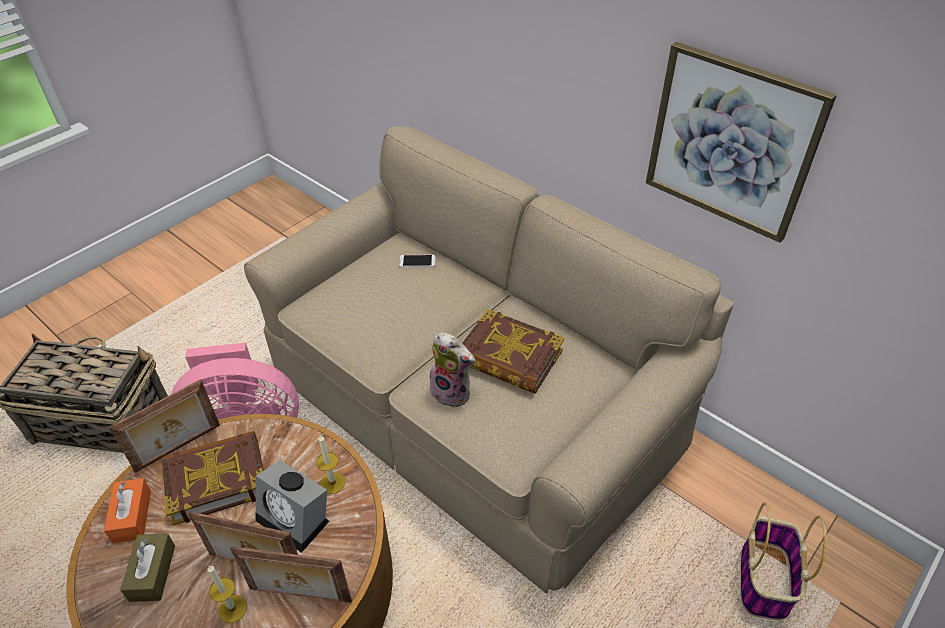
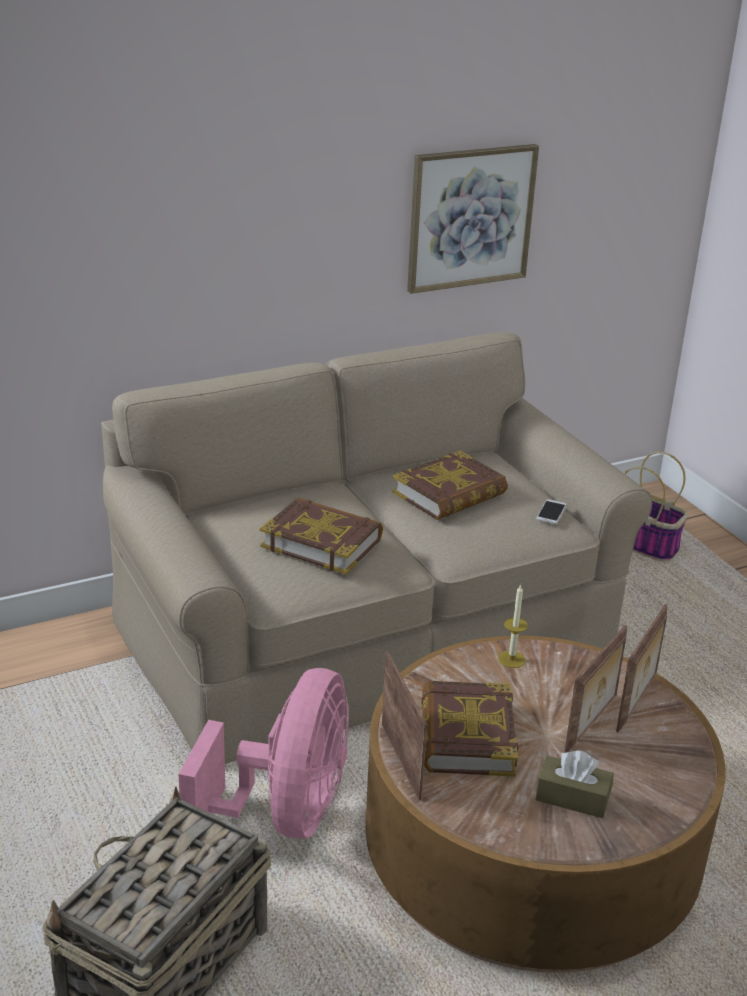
camera: 70 degrees left, 15 degrees down
(132, 516) = (487, 807): orange tissue box -> none
(232, 608) = (636, 746): candle -> none
(296, 519) = (546, 689): alarm clock -> none
(382, 306) = (322, 542): none -> book
(417, 261) = (263, 508): phone -> phone (551, 512)
(453, 392) = (471, 535): plush toy -> none

